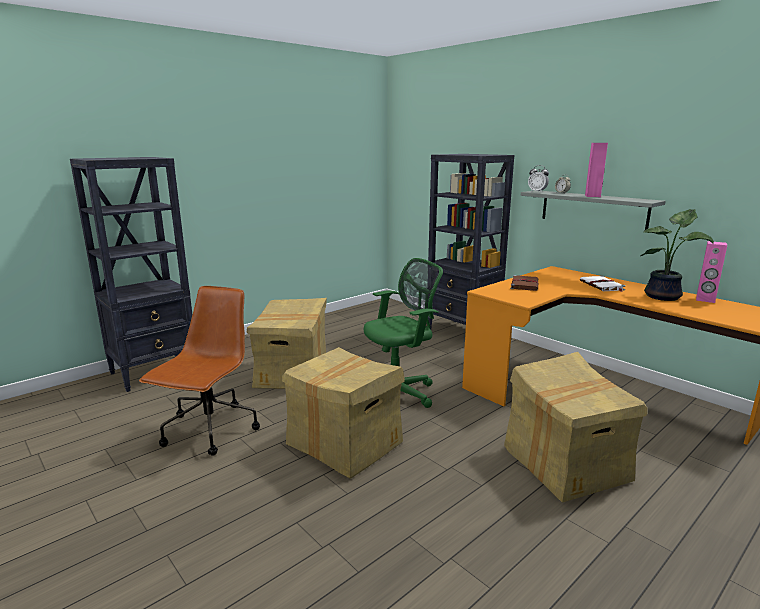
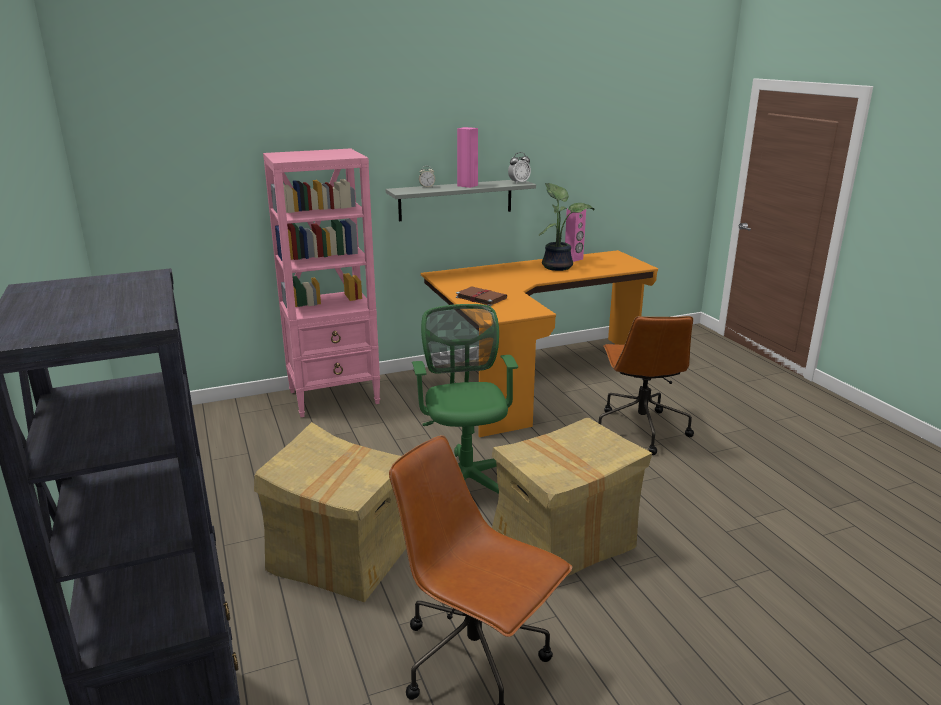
camera: 70 degrees left, 5 degrees up
(463, 333) = (335, 397): black bookcase -> pink bookcase
(537, 191) = (404, 191): alarm clock -> alarm clock (519, 183)
(565, 463) = (640, 429): cardboard box -> brown office chair
(602, 285) = (510, 274): white book -> none

